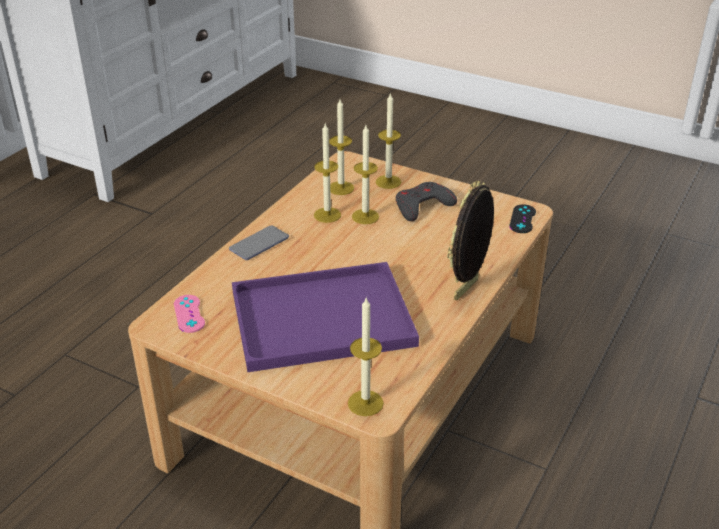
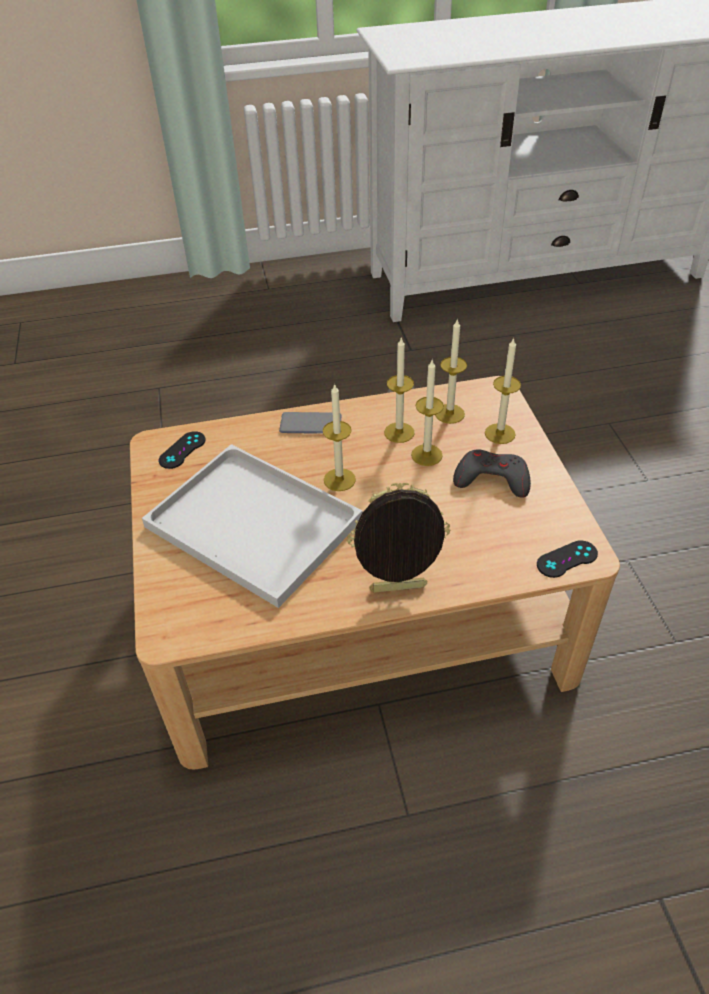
camera: 50 degrees right, 10 degrees up
(189, 314) = (182, 450): pink game controller -> black game controller
(325, 316) = (257, 523): purple tray -> white tray
(365, 403) = (170, 621): candle -> candle (339, 479)

